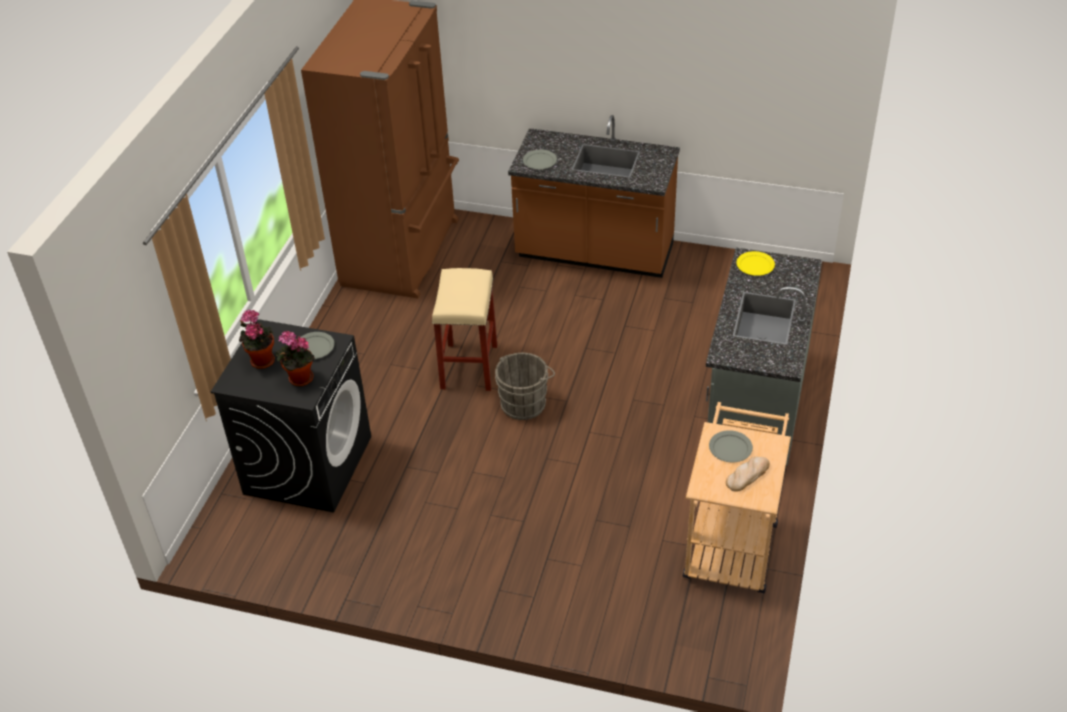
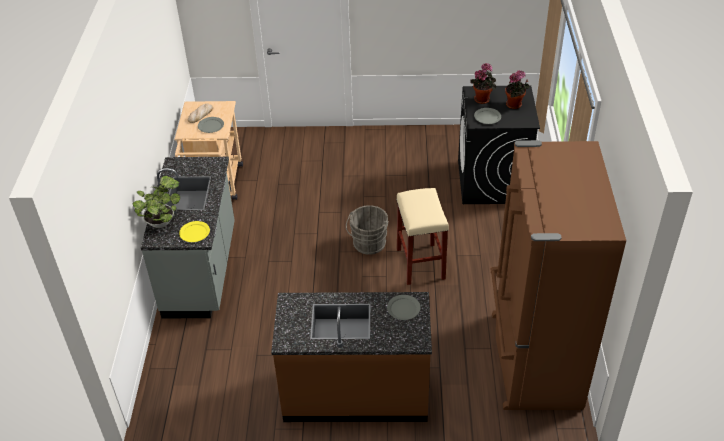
camera: 165 degrees right, 0 degrees up
(797, 285) = (162, 221): none -> potted plant

